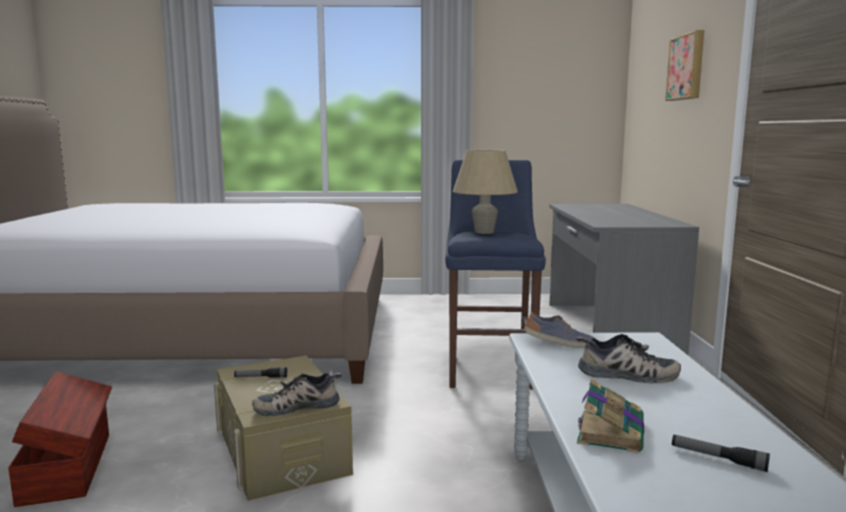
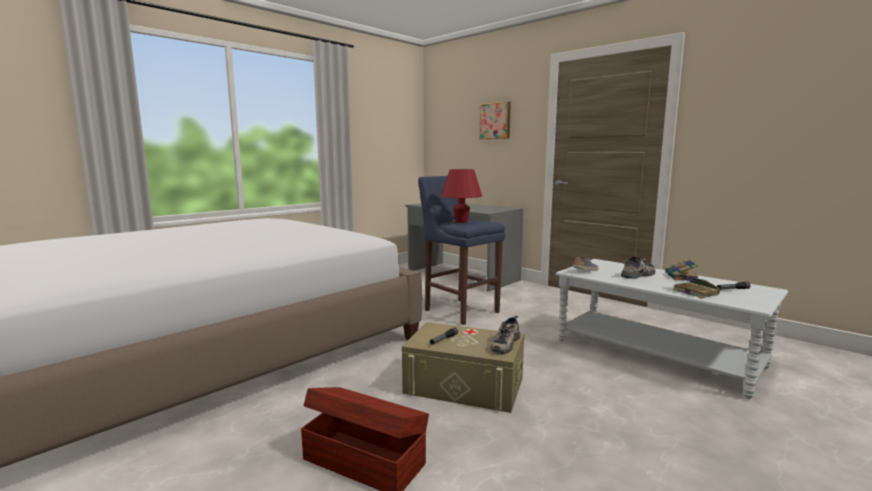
camera: 45 degrees left, 0 degrees up
(484, 232) = (461, 222): beige table lamp -> red table lamp
(701, 404) = (681, 277): none -> book

